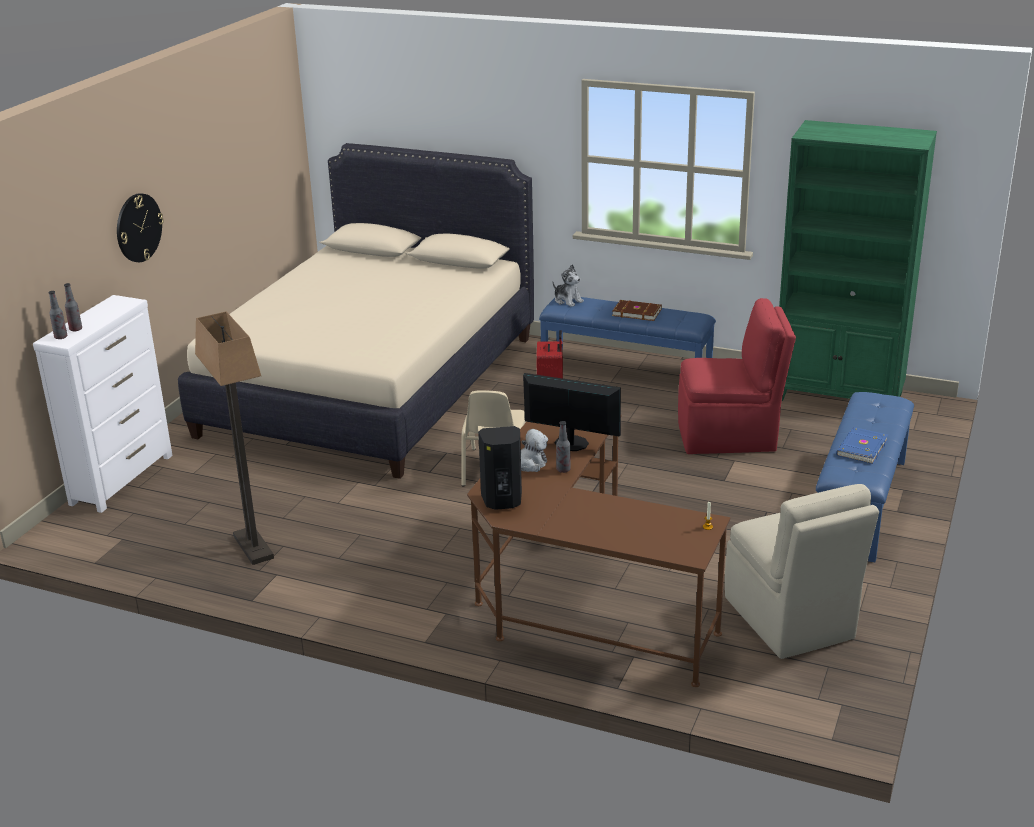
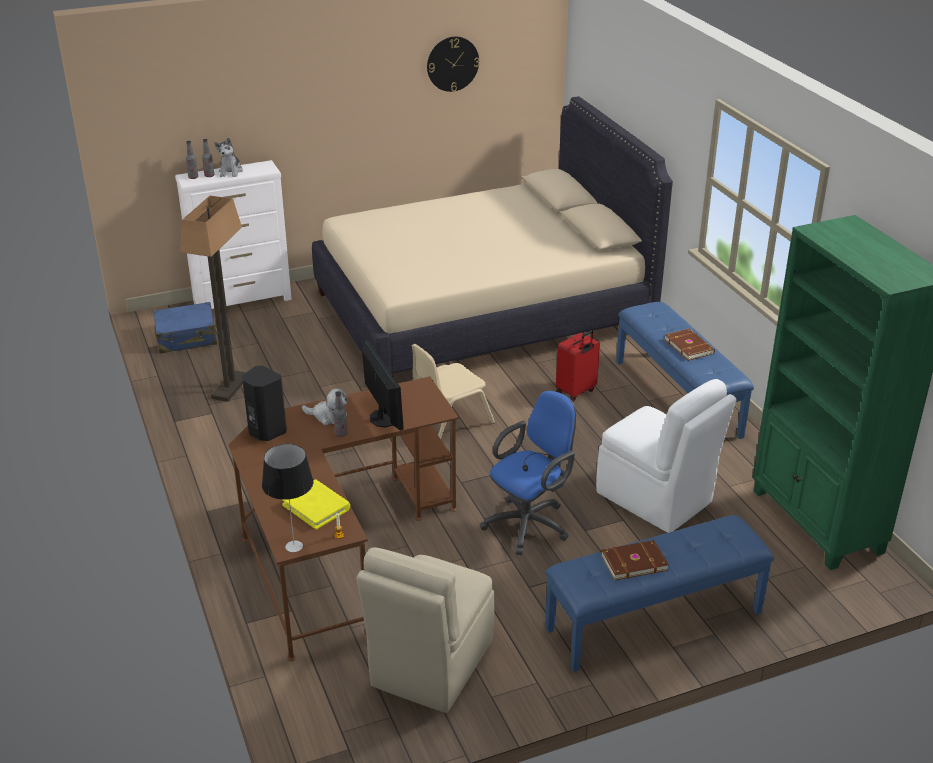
camera: 45 degrees right, 5 degrees up
(123, 534) = (187, 338): none -> blue suitcase
(138, 227) = (316, 114): wall clock -> wall clock (452, 63)
(567, 300) = (655, 309): plush toy -> plush toy (230, 171)
(652, 521) = (316, 506): none -> yellow book
(683, 498) = (530, 523): none -> blue office chair
(694, 552) = (294, 546): none -> table lamp
(729, 437) = (656, 499): red chair -> white chair
(860, 448) = (633, 561): blue book -> brown book

